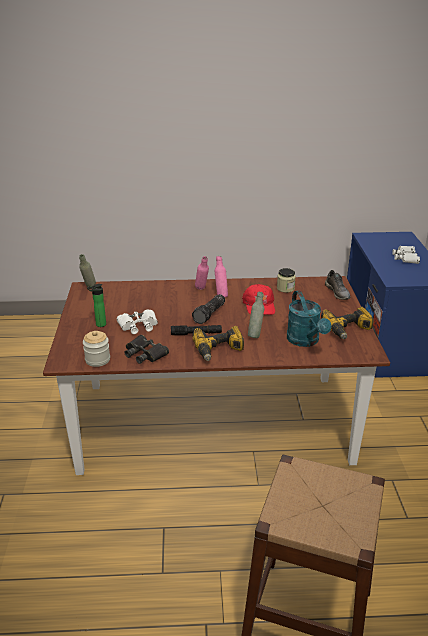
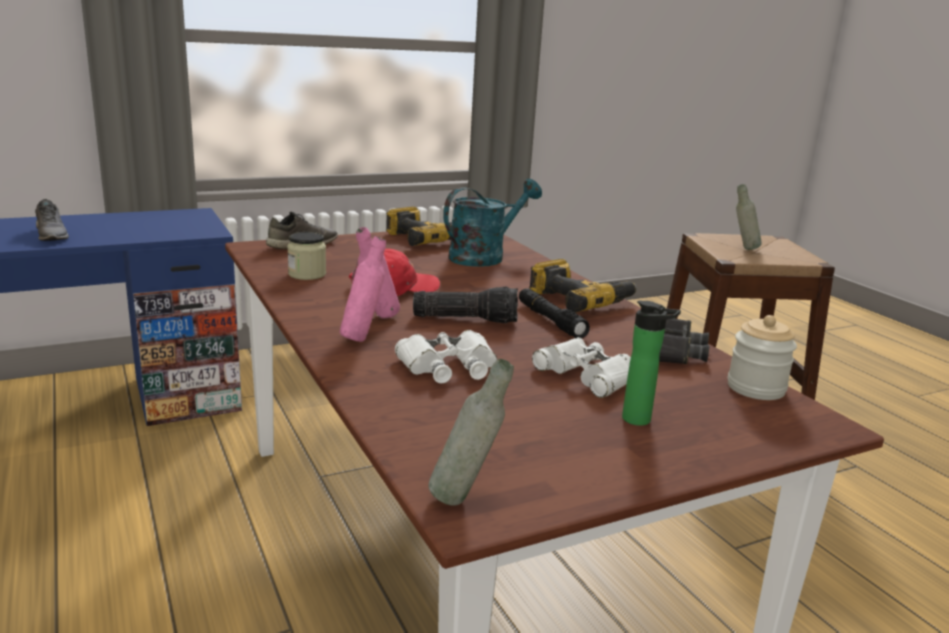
camera: 115 degrees left, 10 degrees down
(255, 335) = (502, 283): grey bottle -> grey bottle (743, 249)
(385, 248) = (52, 235): none -> grey shoe
(406, 258) = (102, 225): white binoculars -> white binoculars (448, 366)

